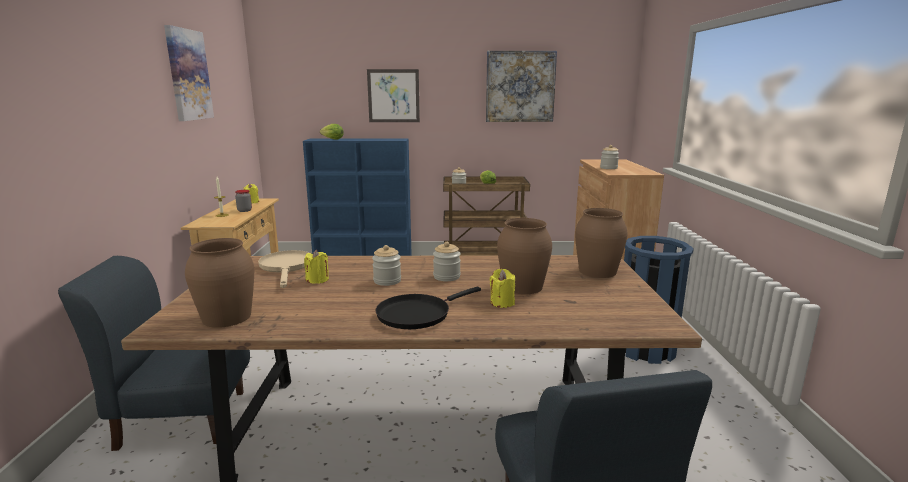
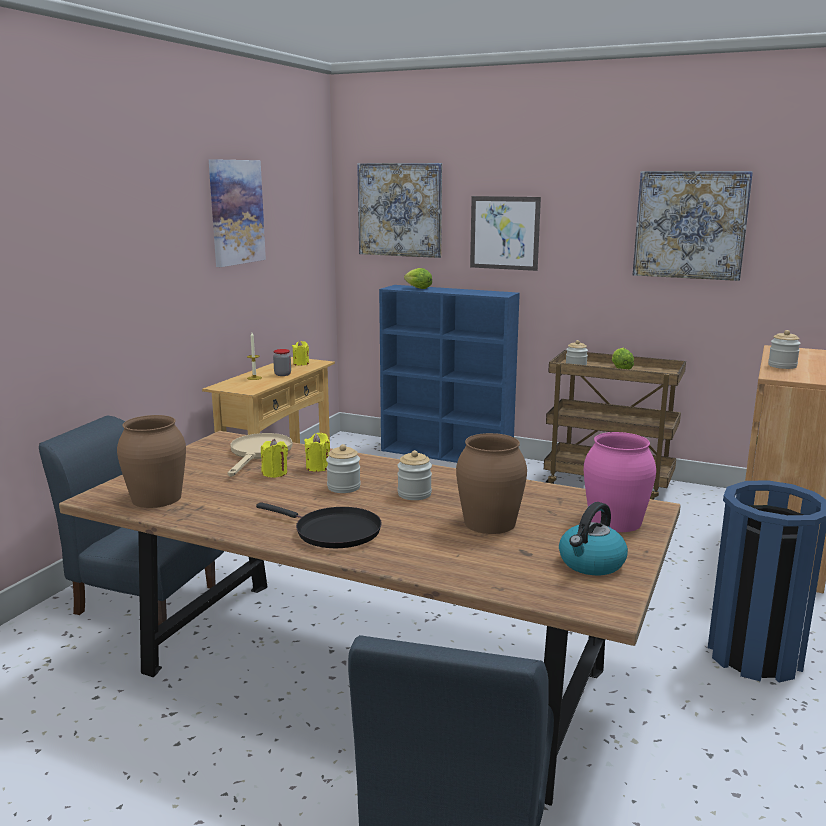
camera: 25 degrees right, 0 degrees up
(309, 80) = (400, 210): none -> picture
(417, 314) = (333, 532): black frying pan -> black frying pan turned 135 degrees counterclockwise
(502, 303) = (440, 538): yellow candle -> yellow candle (318, 467)
(597, 271) = (614, 521): brown vase -> pink vase
(619, 300) = (591, 563): none -> kettle

